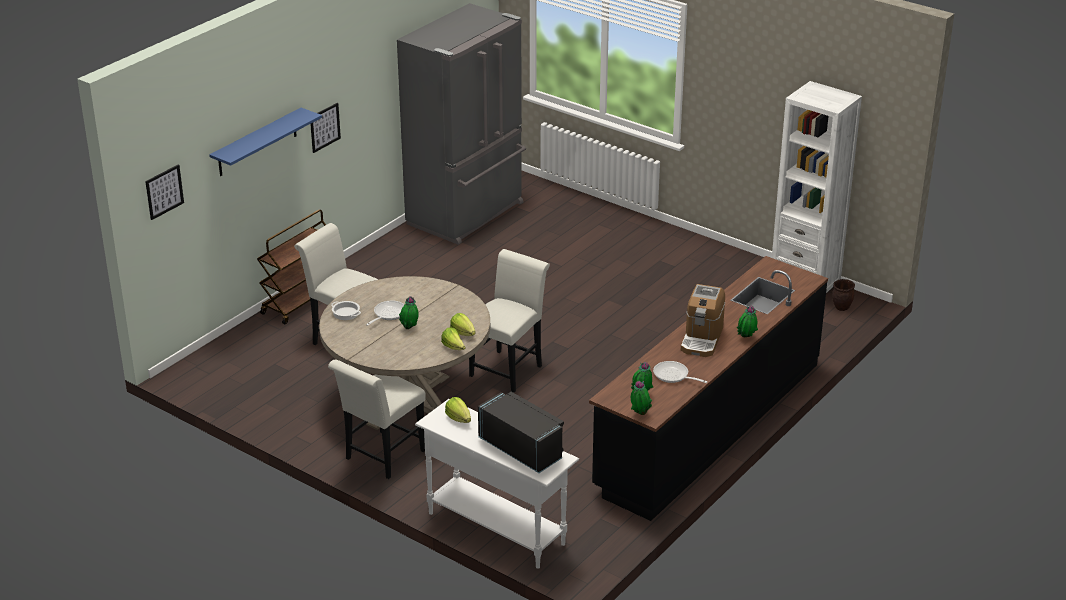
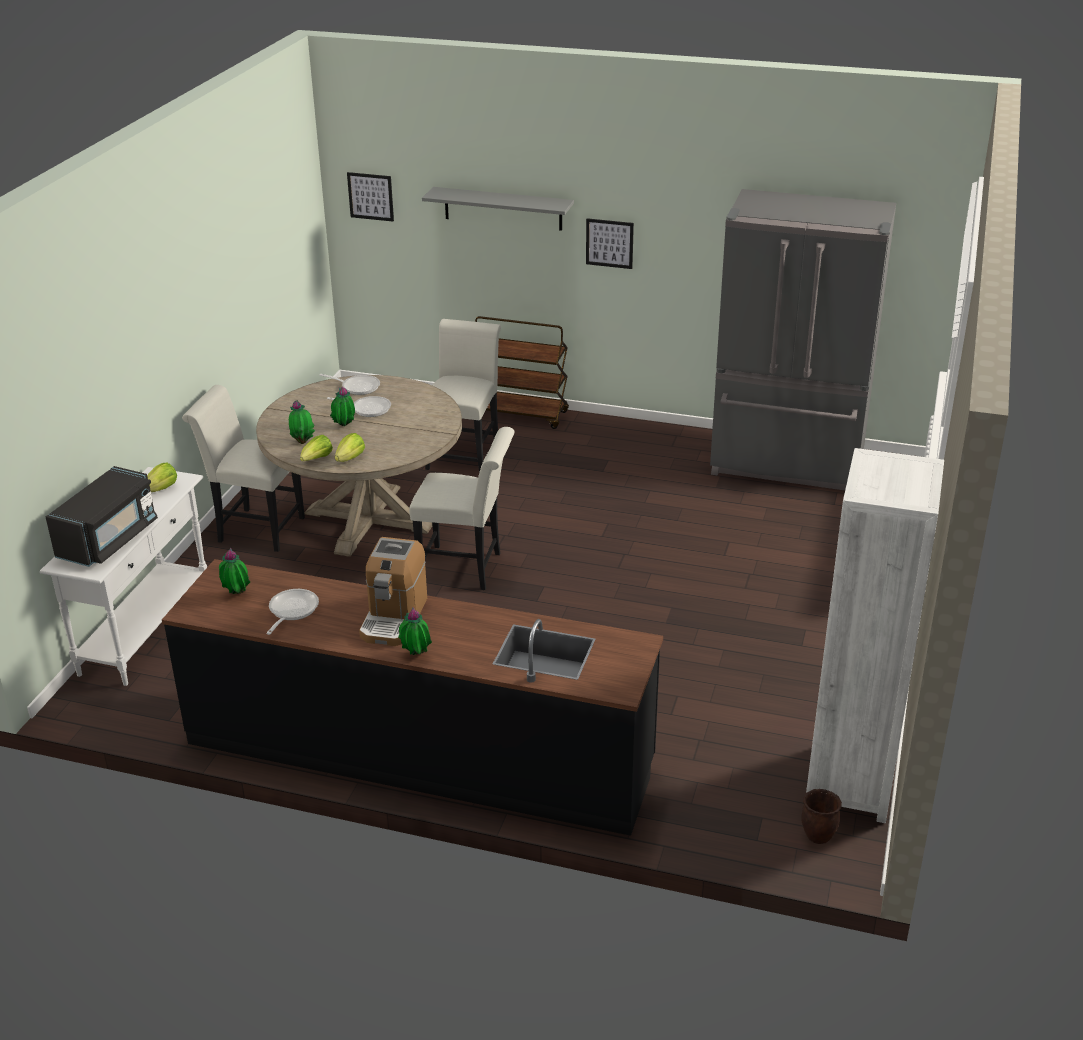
camera: 70 degrees right, 0 degrees up
(257, 142) = (503, 208): blue shelf -> grey shelf
(345, 313) = (357, 387): cooking pot -> frying pan
(639, 413) = (193, 601): potted plant -> potted plant (303, 441)
(701, 339) = (394, 618): coffee machine -> coffee machine turned 75 degrees counterclockwise

